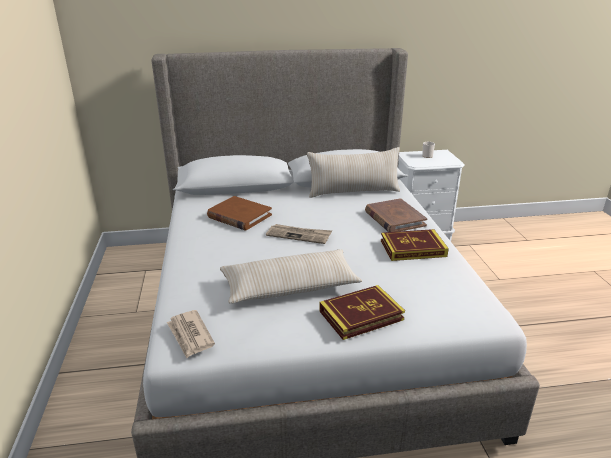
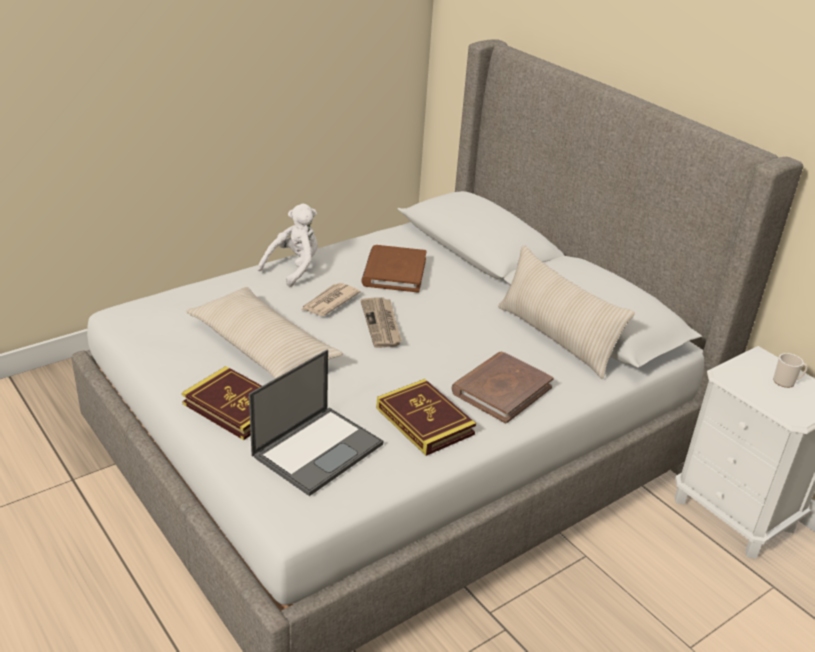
camera: 60 degrees right, 5 degrees up
(190, 335) = (141, 313): newspaper -> newspaper (329, 302)
(192, 250) = (294, 268): none -> white plush toy
(426, 291) = (318, 449): none -> laptop

